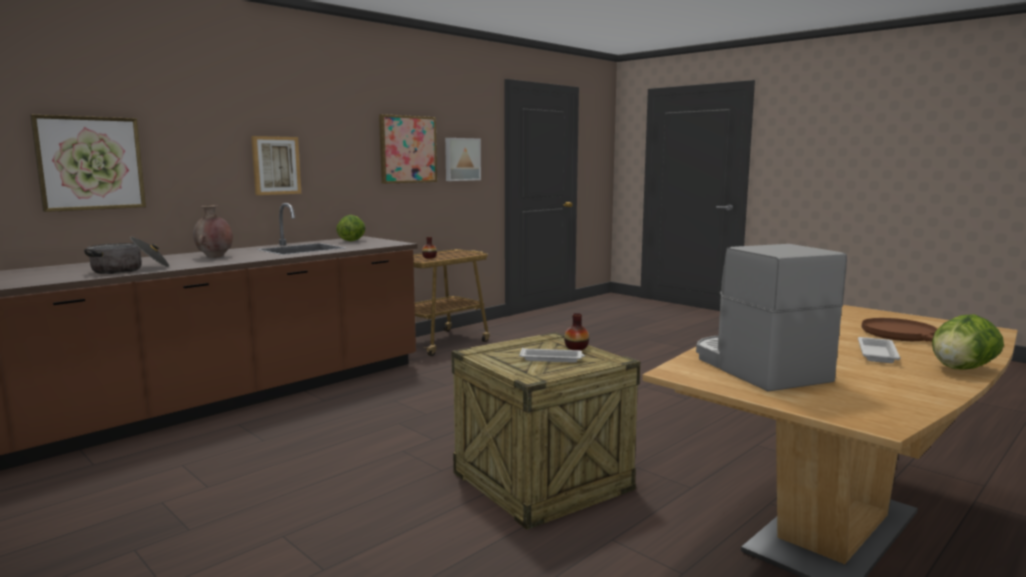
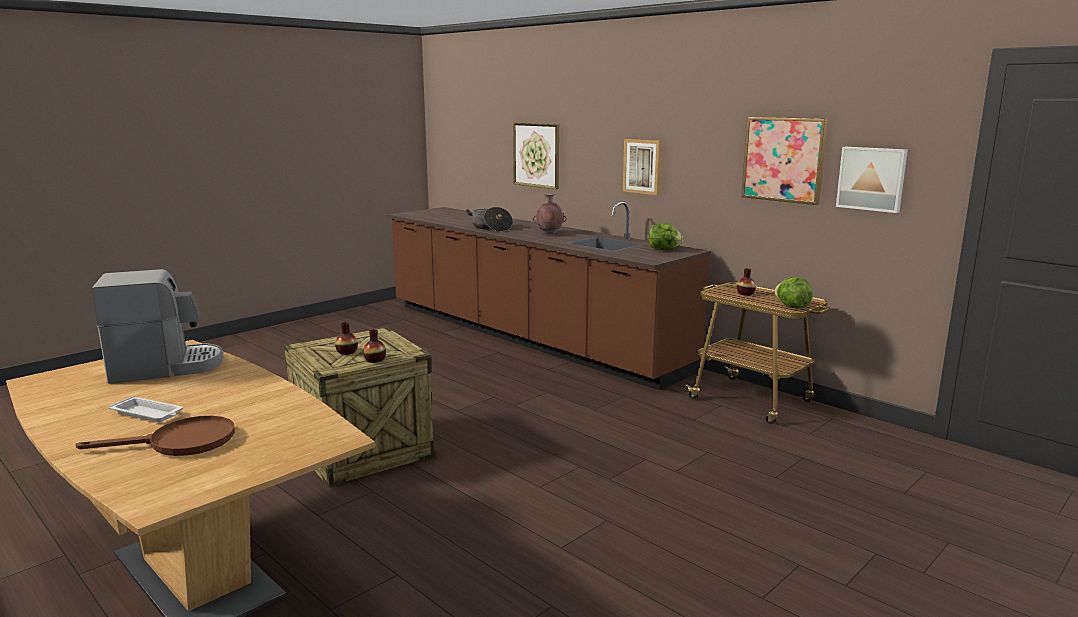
camera: 90 degrees right, 5 degrees up
(552, 359) = (347, 352): white tray -> vase
(961, 368) = (70, 436): lettuce -> lettuce (792, 307)

